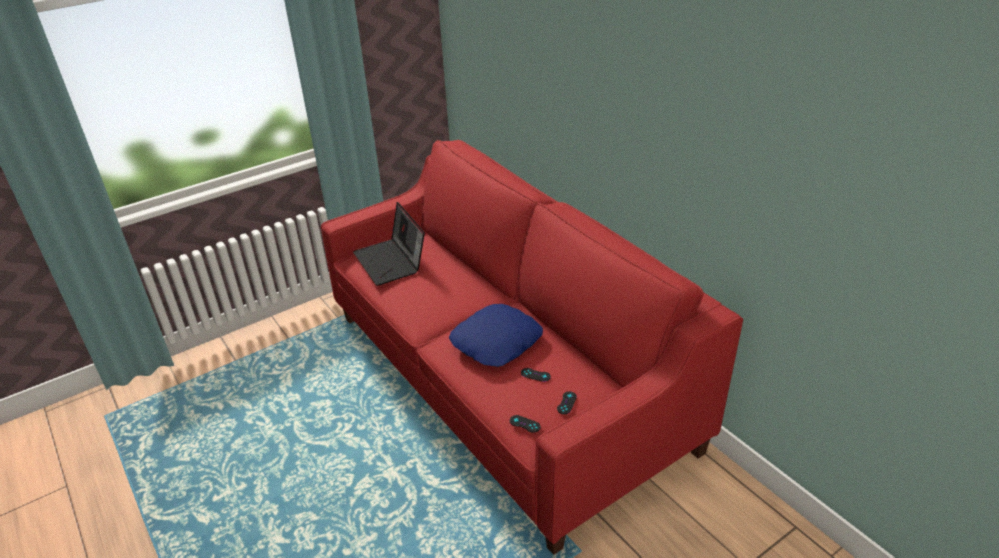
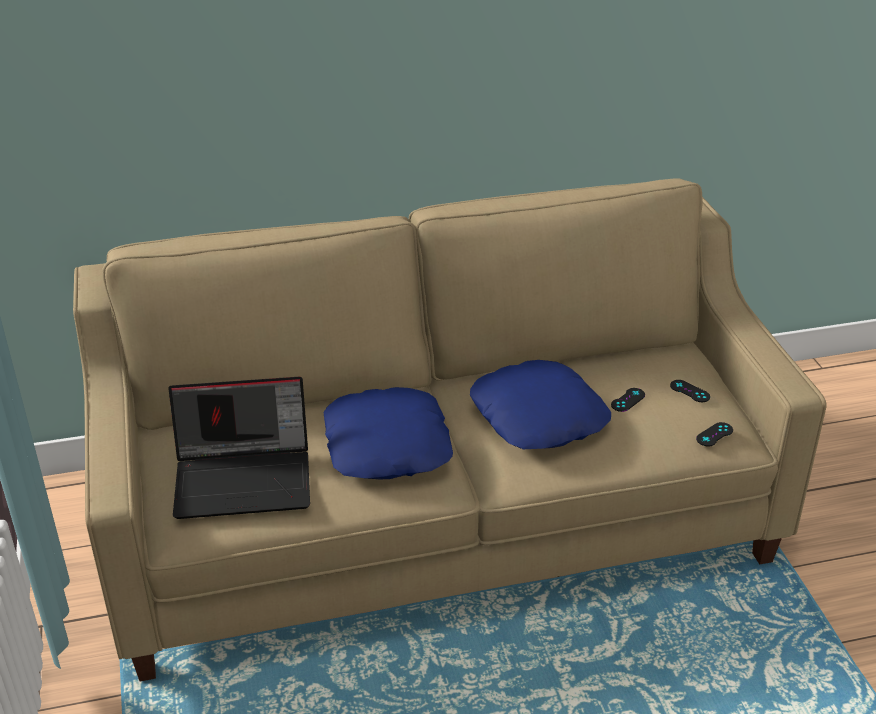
camera: 70 degrees left, 0 degrees up
(441, 297) = (388, 445): none -> blue pillow
(505, 379) = (437, 518): red sofa -> beige sofa

